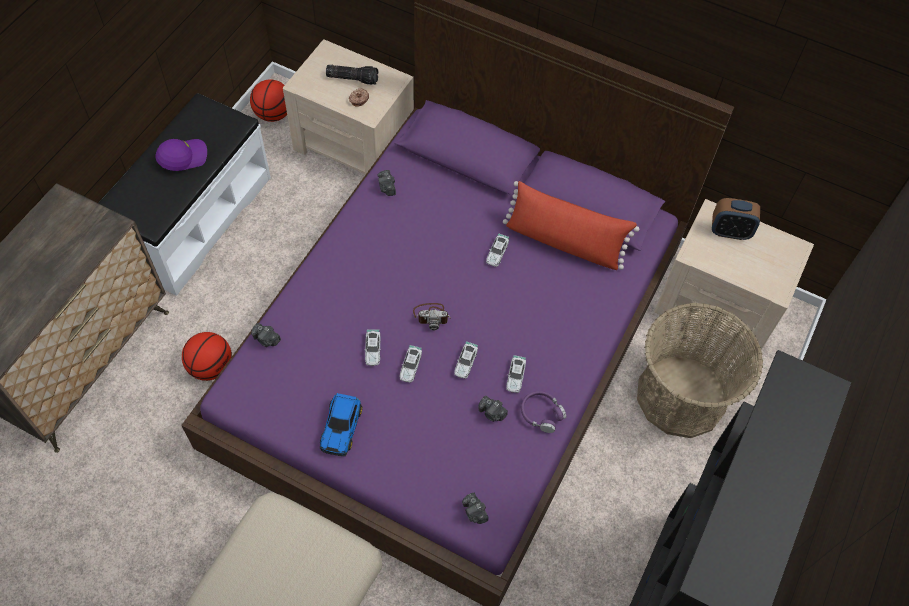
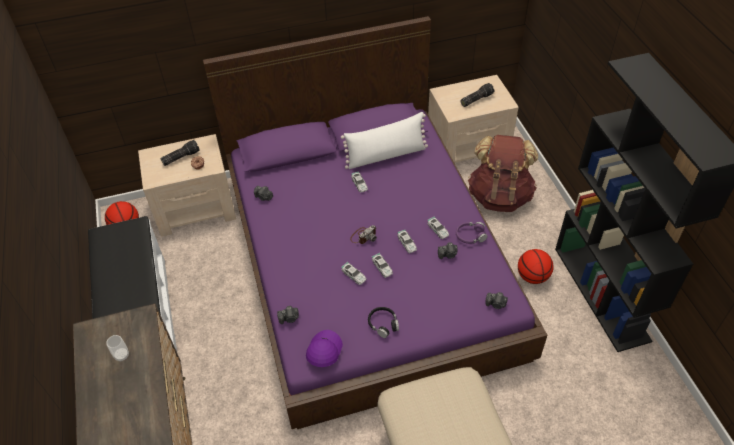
camera: 40 degrees left, 10 degrees down
(57, 249) = (122, 355): none -> cup
(183, 157) = (122, 266): purple cap -> purple cap (323, 351)
(211, 367) = (247, 382): basketball -> basketball (532, 276)
(341, 426) = (383, 324): toy car -> black headphones
(564, 242) = (386, 155): red pillow -> white pillow
(681, 396) = (499, 196): basket -> brown backpack
(729, 231) = (457, 94): alarm clock -> none
(745, 256) = (476, 99): none -> flashlight

